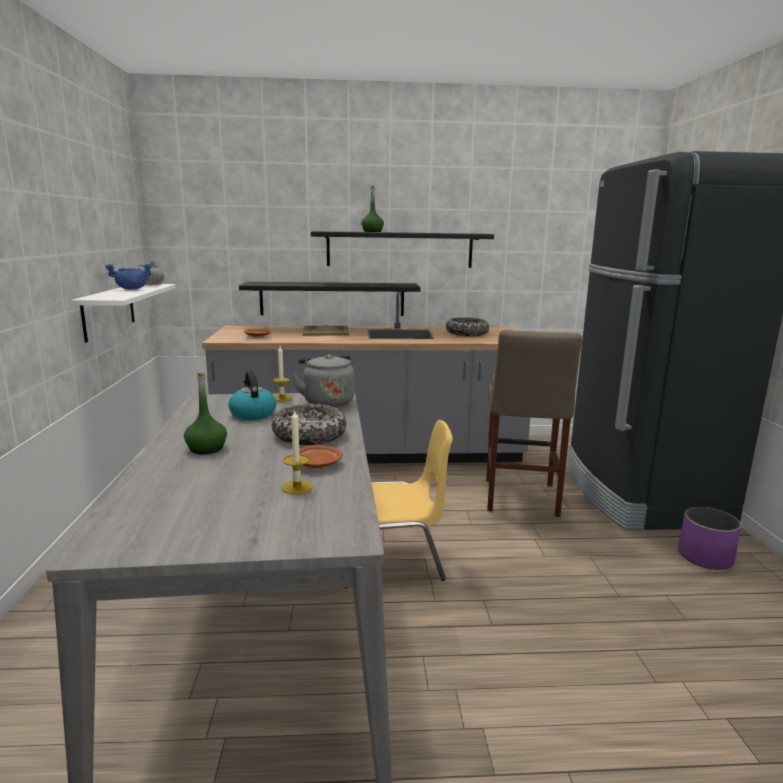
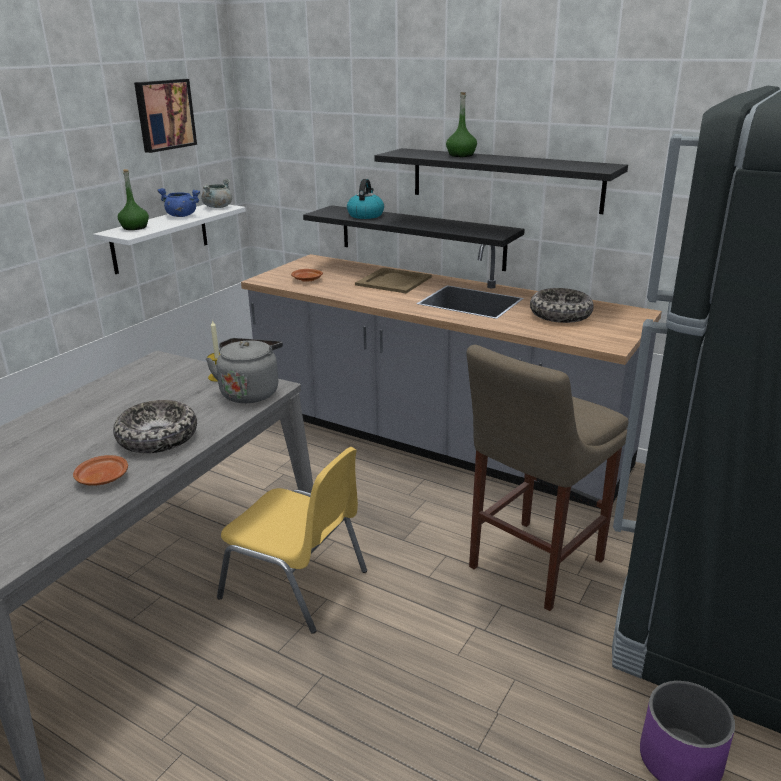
camera: 35 degrees right, 10 degrees up
(106, 197) = (164, 115): none -> picture
(207, 448) = (61, 428): green bottle -> green bottle (135, 227)
(252, 414) = (162, 392): kettle -> kettle (365, 215)
(297, 487) = (44, 501): candle -> none

